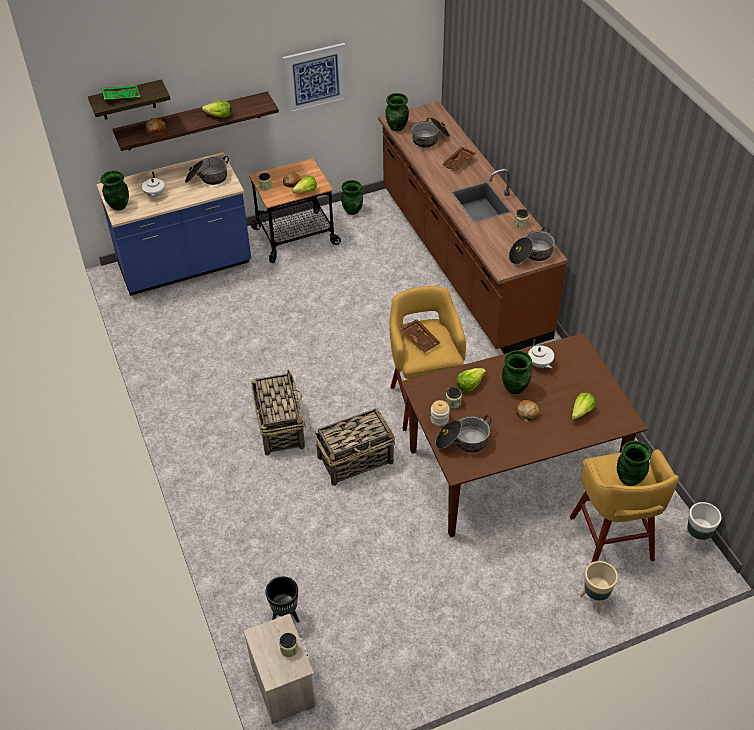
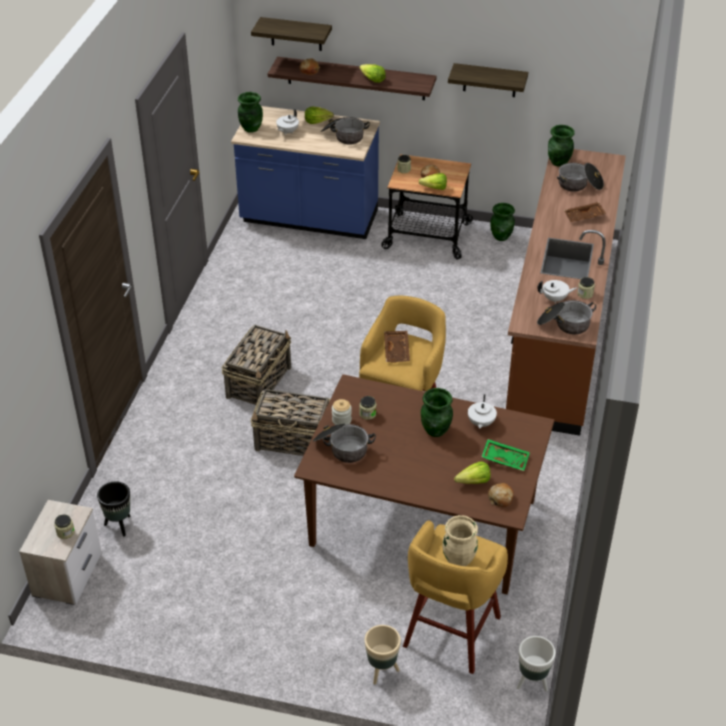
camera: 35 degrees right, 5 degrees down
(121, 96) = (285, 26): green tray -> green tray (505, 458)
(315, 78) = (489, 80): picture -> shelf
(469, 384) = (398, 407): lettuce -> lettuce (317, 121)
(504, 238) = (555, 299): none -> white teapot
(527, 413) = (423, 456): bread -> bread (500, 498)
(629, 478) = (459, 559): green vase -> beige vase

